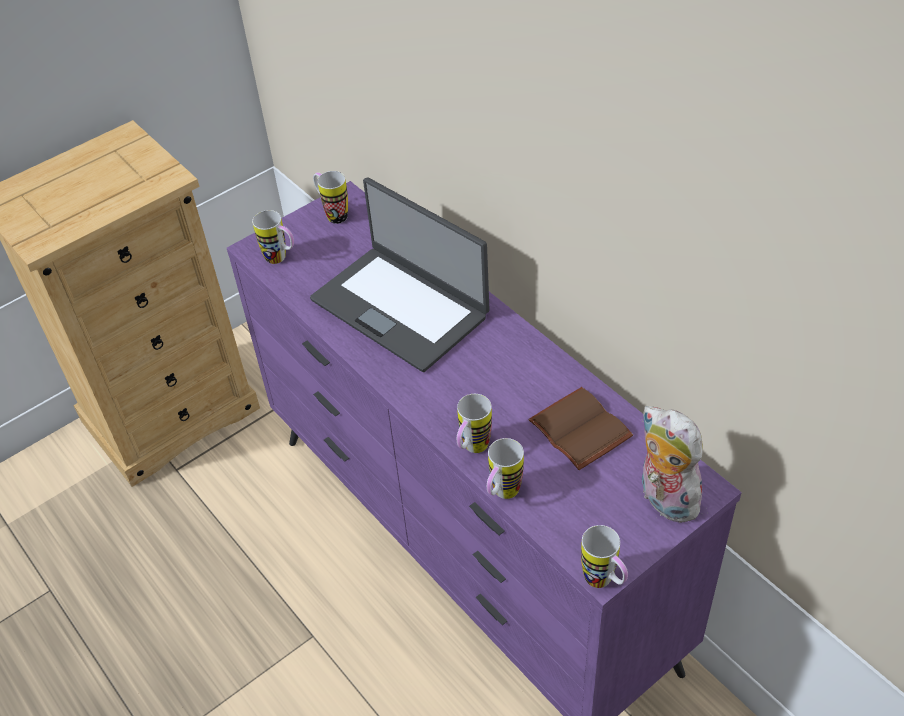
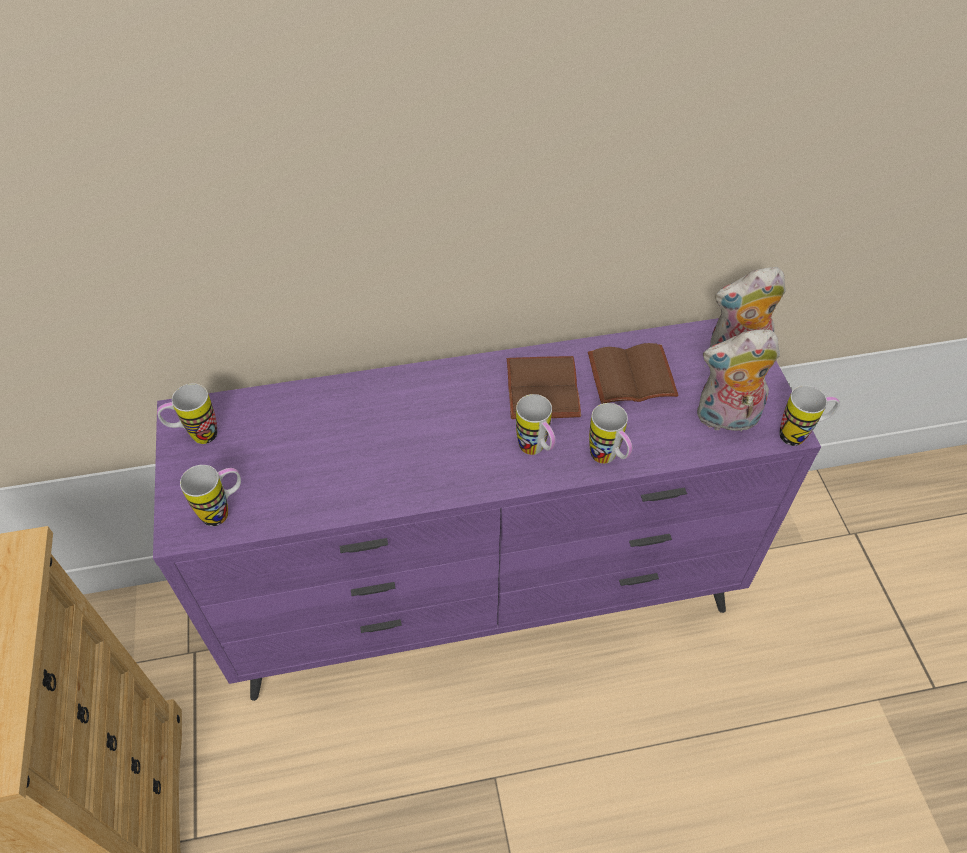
camera: 65 degrees left, 5 degrees up
(401, 307) = (386, 436): laptop -> none
(502, 495) = (673, 461): mug -> mug (536, 451)
(517, 374) = (540, 388): none -> brown book
(580, 517) = (725, 419): none -> plush toy

